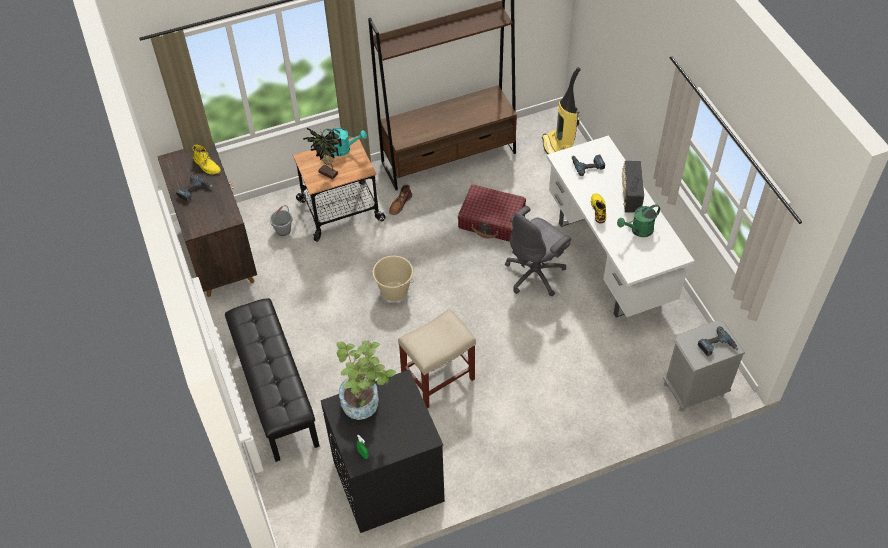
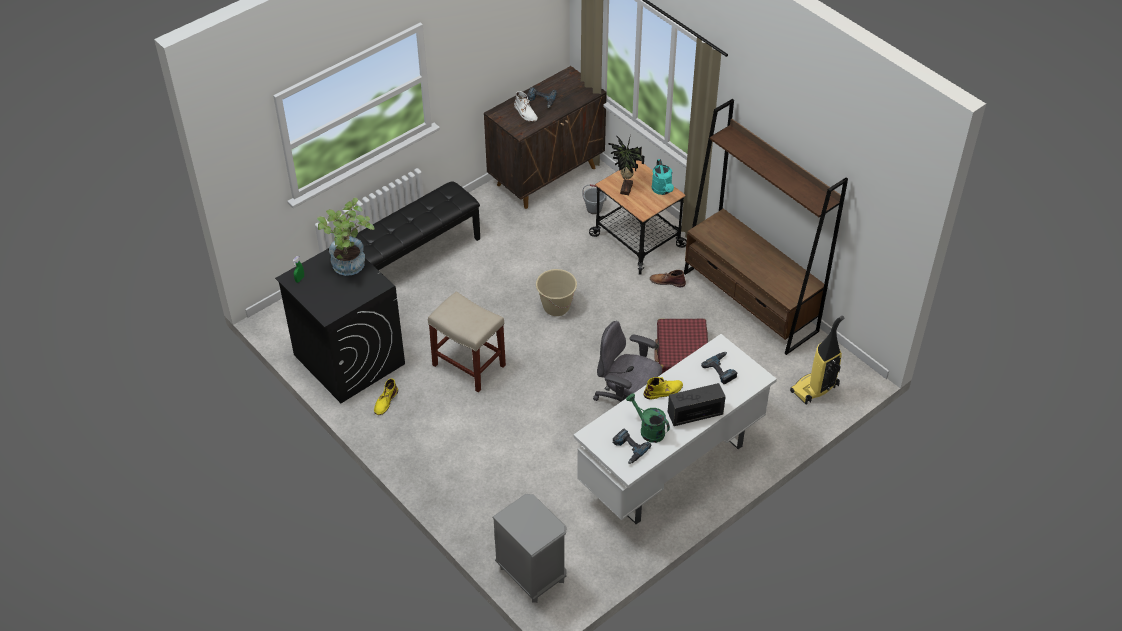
camera: 70 degrees right, 5 degrees down
(206, 207) = (525, 113): none -> white boot
(207, 165) = (574, 98): yellow boot -> yellow boot (385, 401)
(717, 346) = (530, 530): power drill -> power drill (628, 449)

